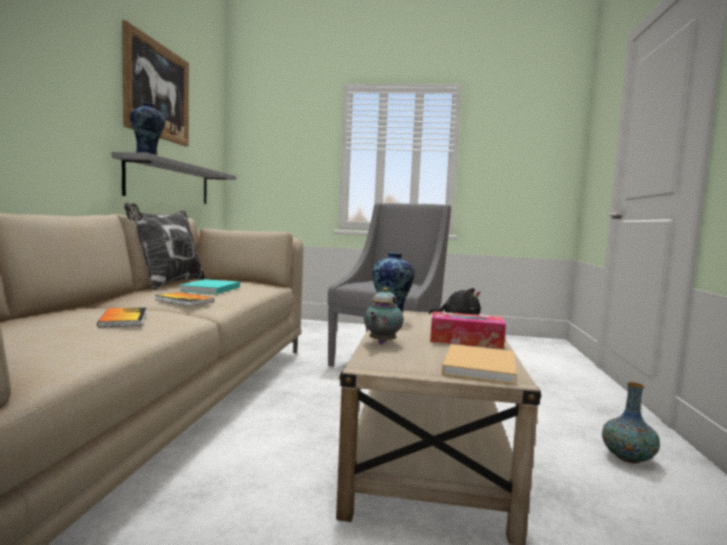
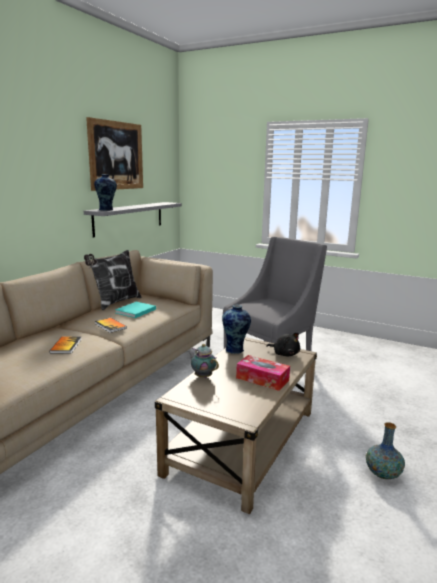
camera: 20 degrees right, 10 degrees up
(381, 343) = (202, 376): teapot -> teapot turned 90 degrees clockwise
(479, 366) = (240, 406): beige book -> none

